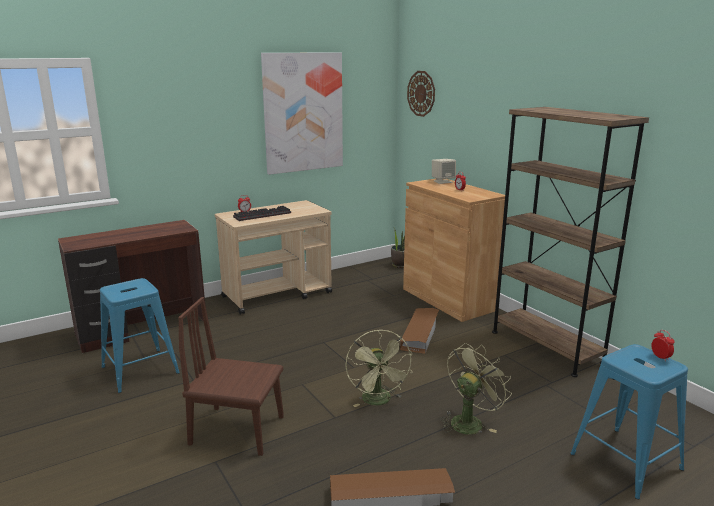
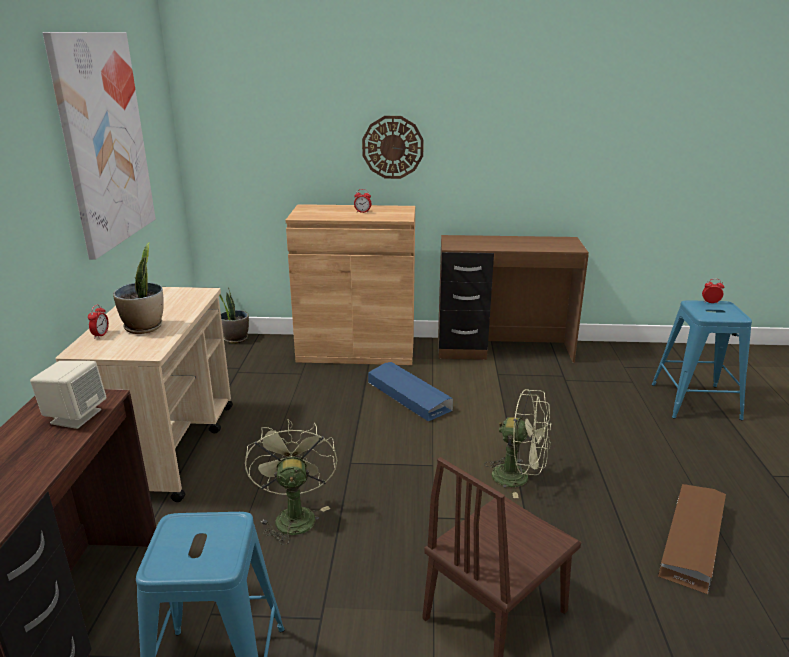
camera: 55 degrees left, 5 degrees up
(263, 215) = (144, 327): keyboard -> potted plant
(420, 334) = (408, 396): brown storage box -> blue storage box
(421, 93) = (230, 93): wall clock -> wall clock (392, 147)
(442, 181) = (316, 208): beige speaker -> beige speaker (75, 416)
(469, 421) = (594, 441): green fan -> green fan (293, 515)
(546, 346) = (504, 350): brown bookcase -> brown desk

